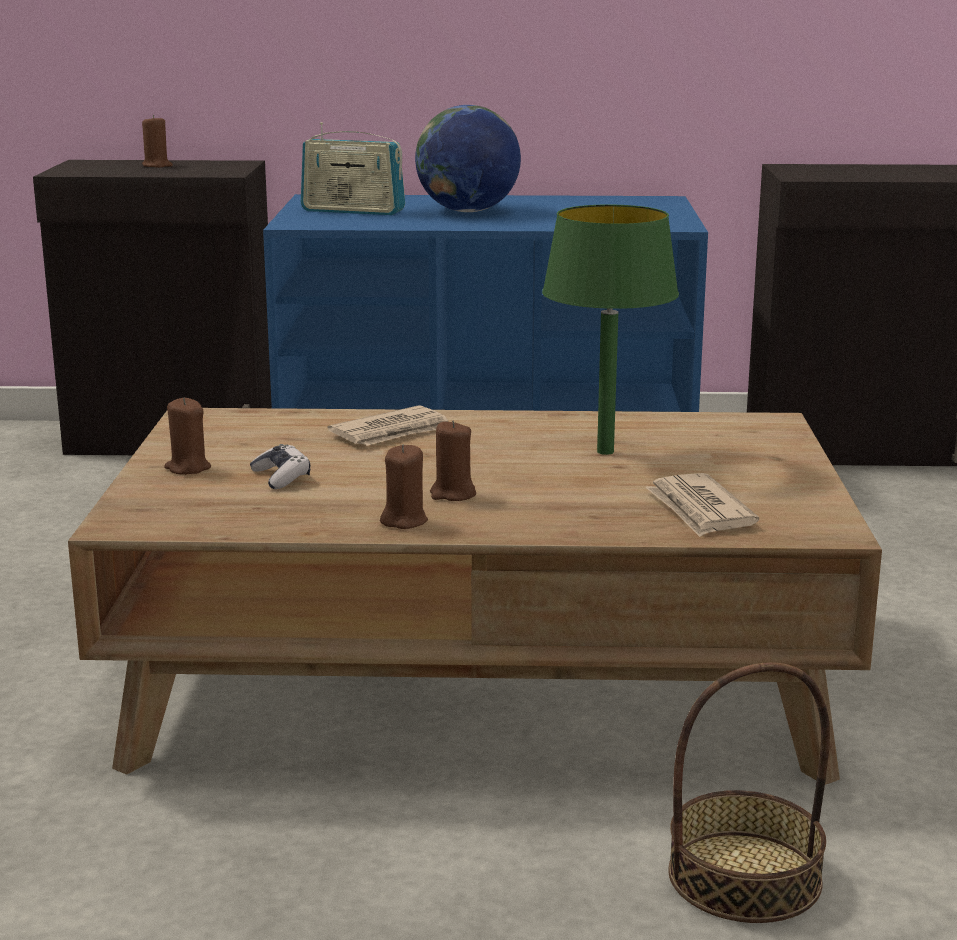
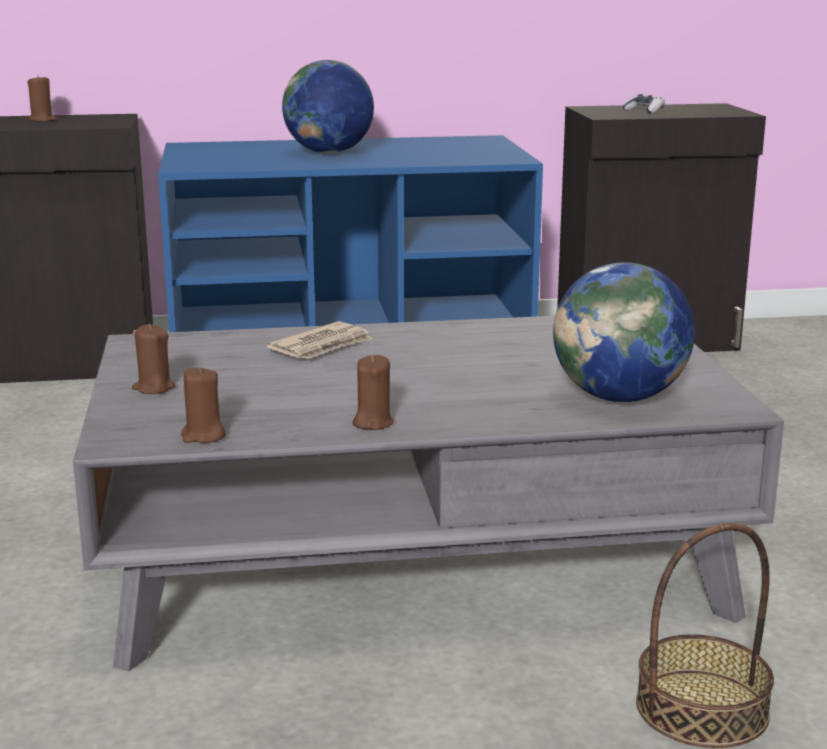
camera: 10 degrees left, 0 degrees up
(281, 477) = (243, 391): game controller -> game controller (644, 111)
(353, 211) = (228, 155): radio -> none
(452, 494) = (403, 397): brown candle -> brown candle (203, 436)
(476, 678) = (411, 556): brown coffee table -> grey coffee table
(605, 452) = (514, 353): green table lamp -> none
(700, 510) = (619, 397): newspaper -> globe

